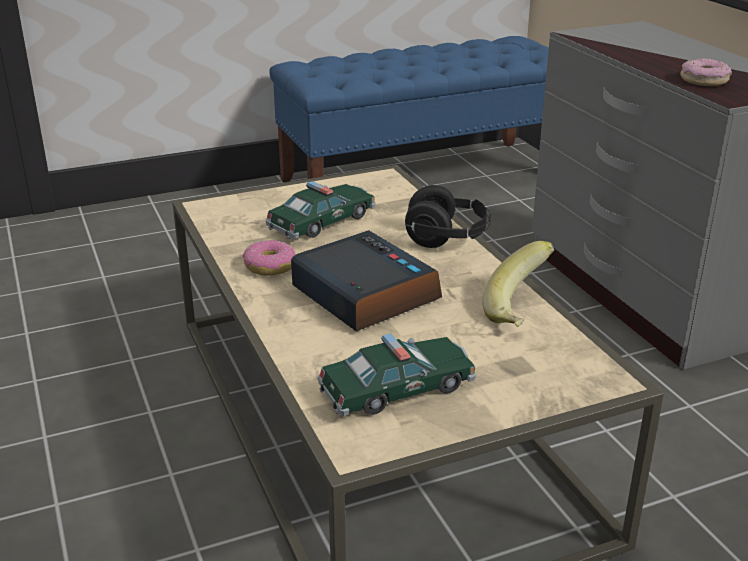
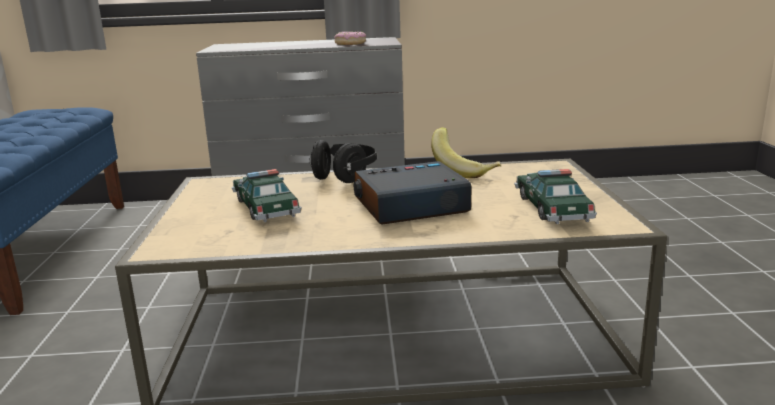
camera: 70 degrees left, 10 degrees down
(269, 266) = (330, 231): donut -> none

